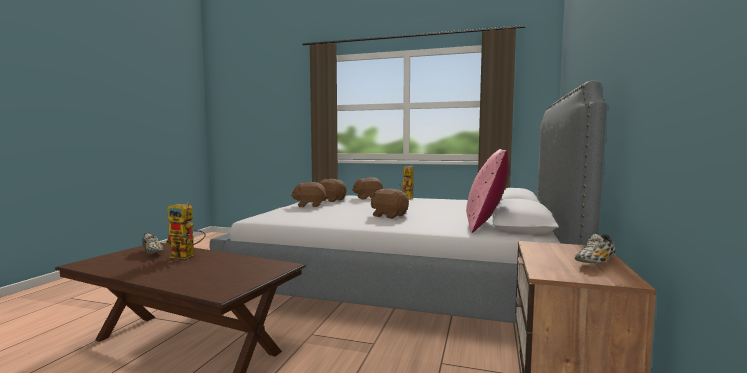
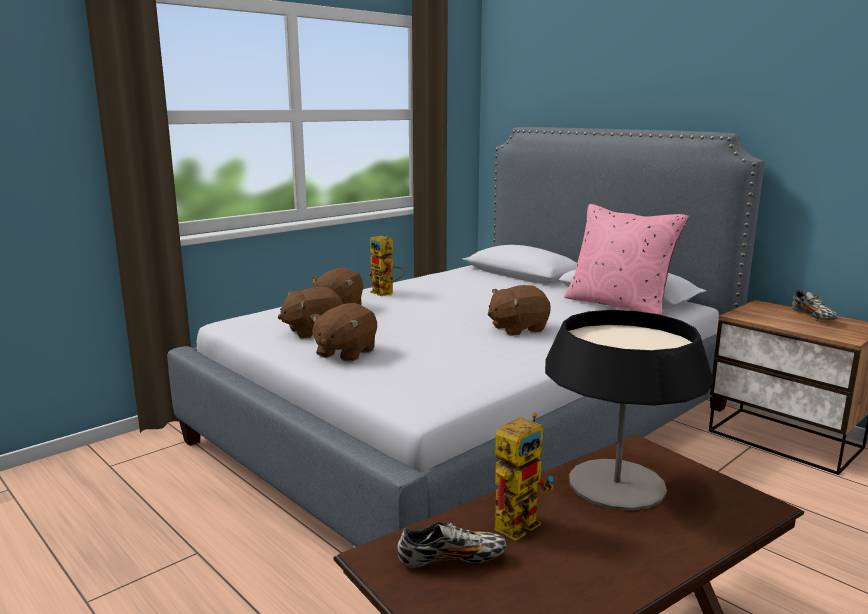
camera: 60 degrees left, 10 degrees up
(233, 265) = (616, 484): none -> table lamp

